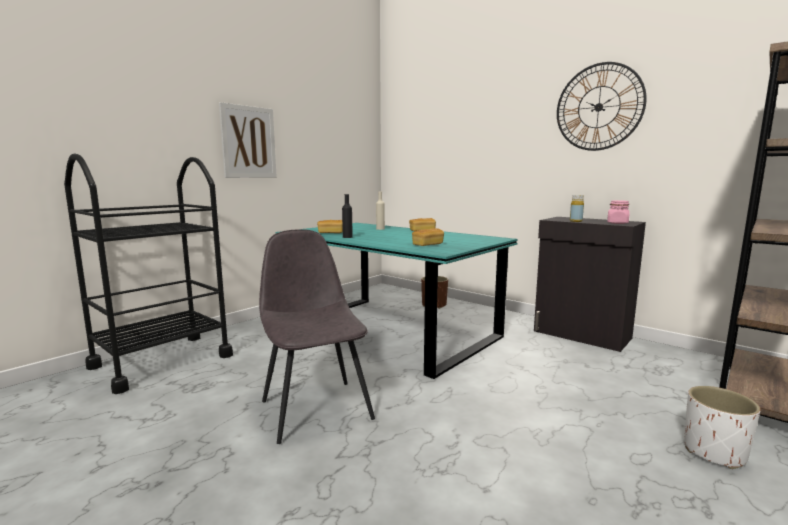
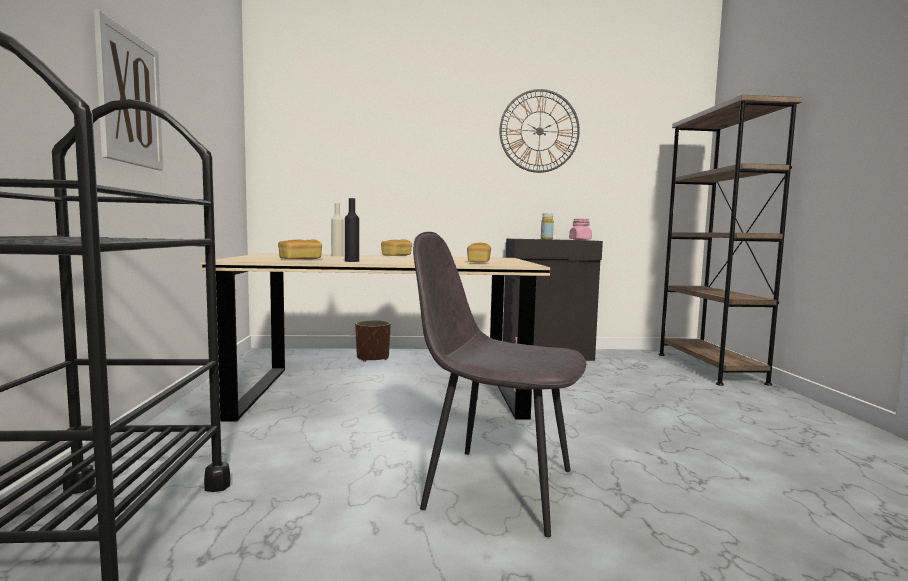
camera: 45 degrees left, 5 degrees down
(390, 330) = (384, 391): turquoise dining table -> beige dining table
(715, 452) = (758, 402): white planter -> none

